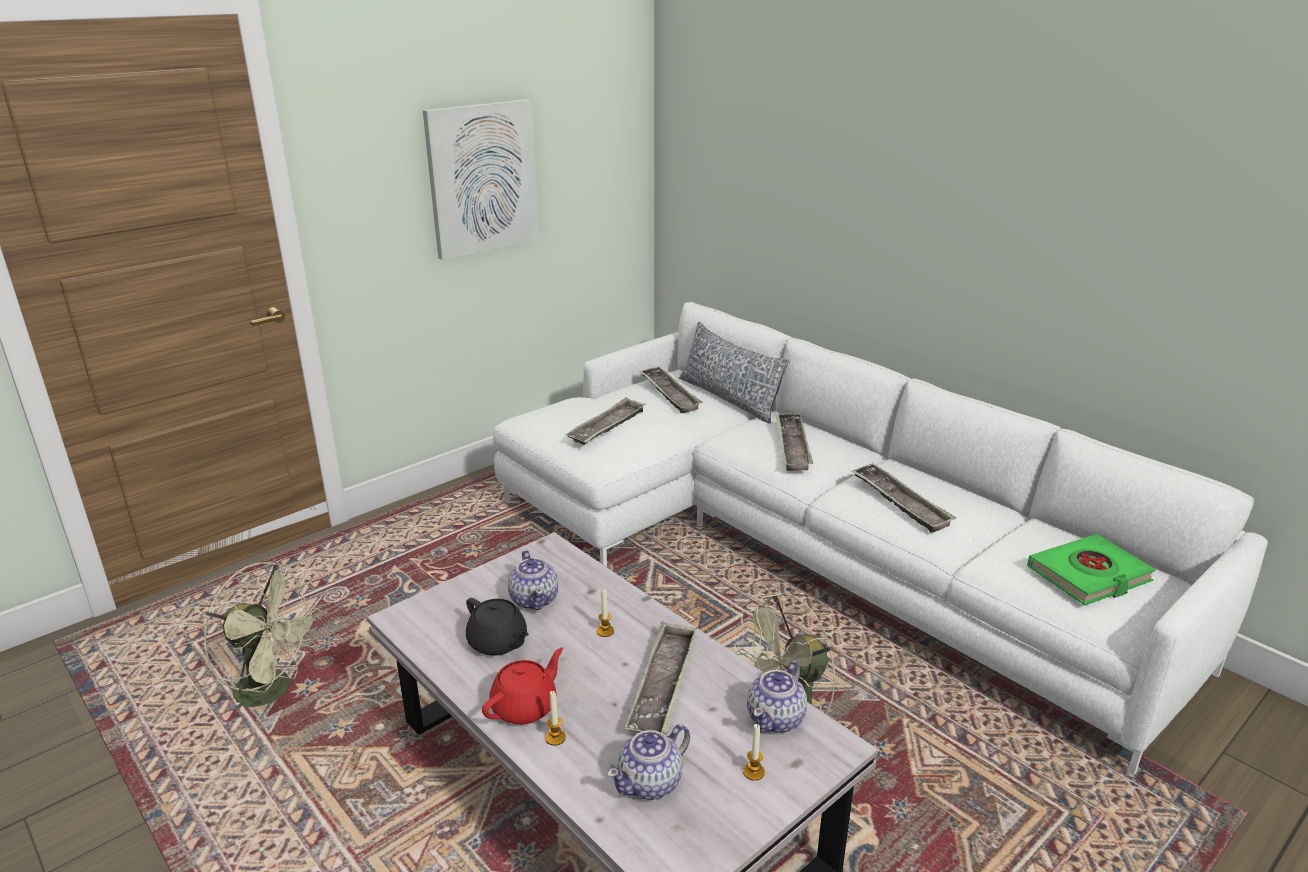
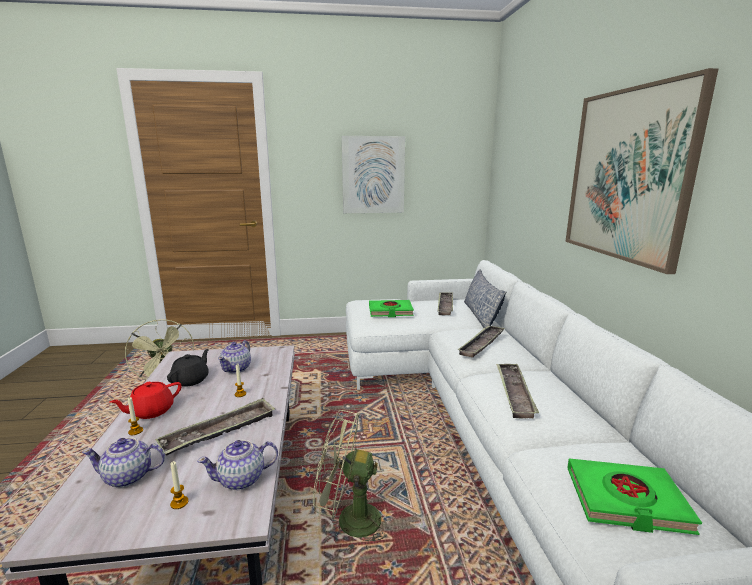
camera: 35 degrees right, 10 degrees down
(498, 643) = (191, 380): black teapot -> black teapot turned 150 degrees counterclockwise
(525, 707) = (151, 411): red teapot -> red teapot turned 150 degrees clockwise
(607, 427) = (390, 311): tray -> green book
(964, 200) = (627, 175): none -> picture

